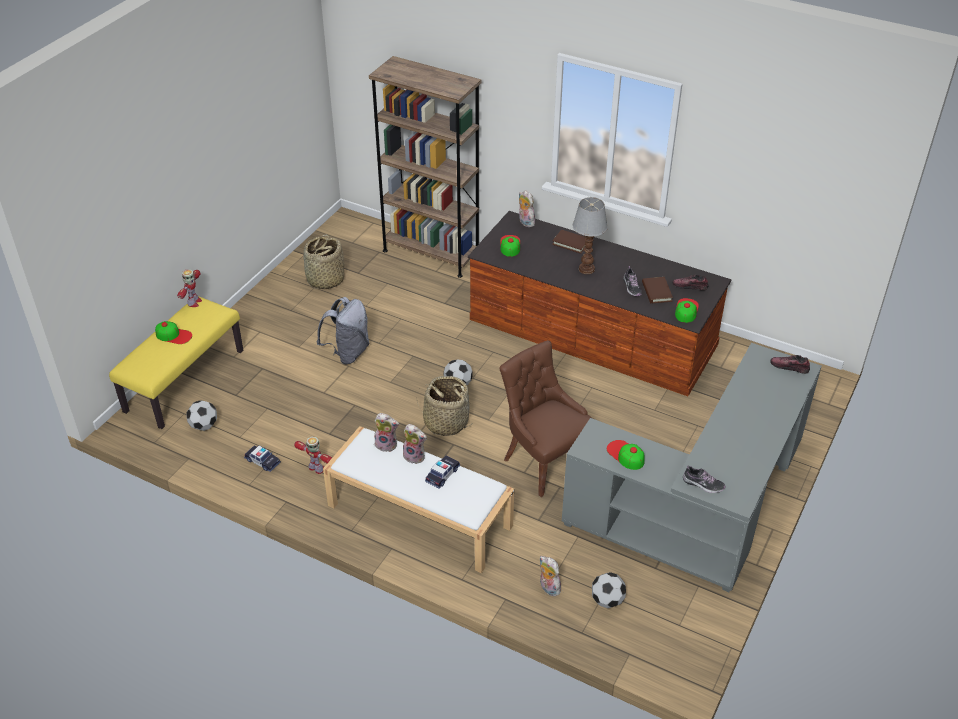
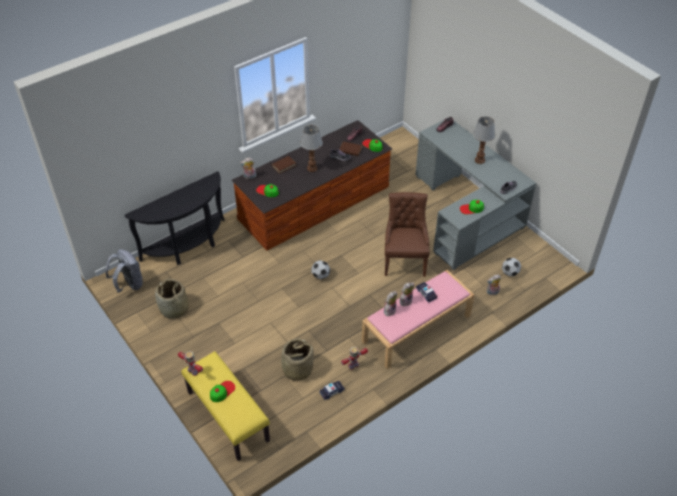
camera: 65 degrees left, 5 degrees up
(204, 425) = (280, 415): football -> none
(348, 353) = (258, 319): grey backpack -> grey backpack (129, 285)
(418, 515) = (416, 329): white bench -> pink bench
(431, 253) = (188, 246): brown bookcase -> black console table
(446, 422) = (349, 292): basket -> basket (297, 369)
(544, 462) = (404, 261): brown chair -> brown chair turned 105 degrees clockwise
(743, 430) = (479, 160): none -> table lamp

